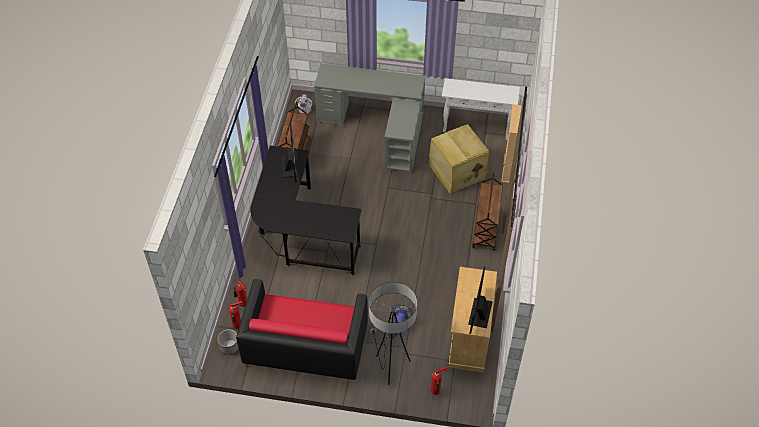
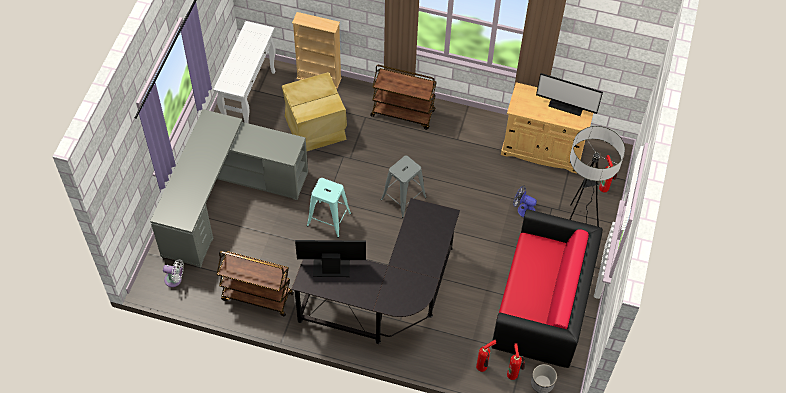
camera: 85 degrees left, 5 degrees up
(369, 191) = (329, 219): none -> turquoise stool
(397, 237) = (403, 198): none -> grey stool

